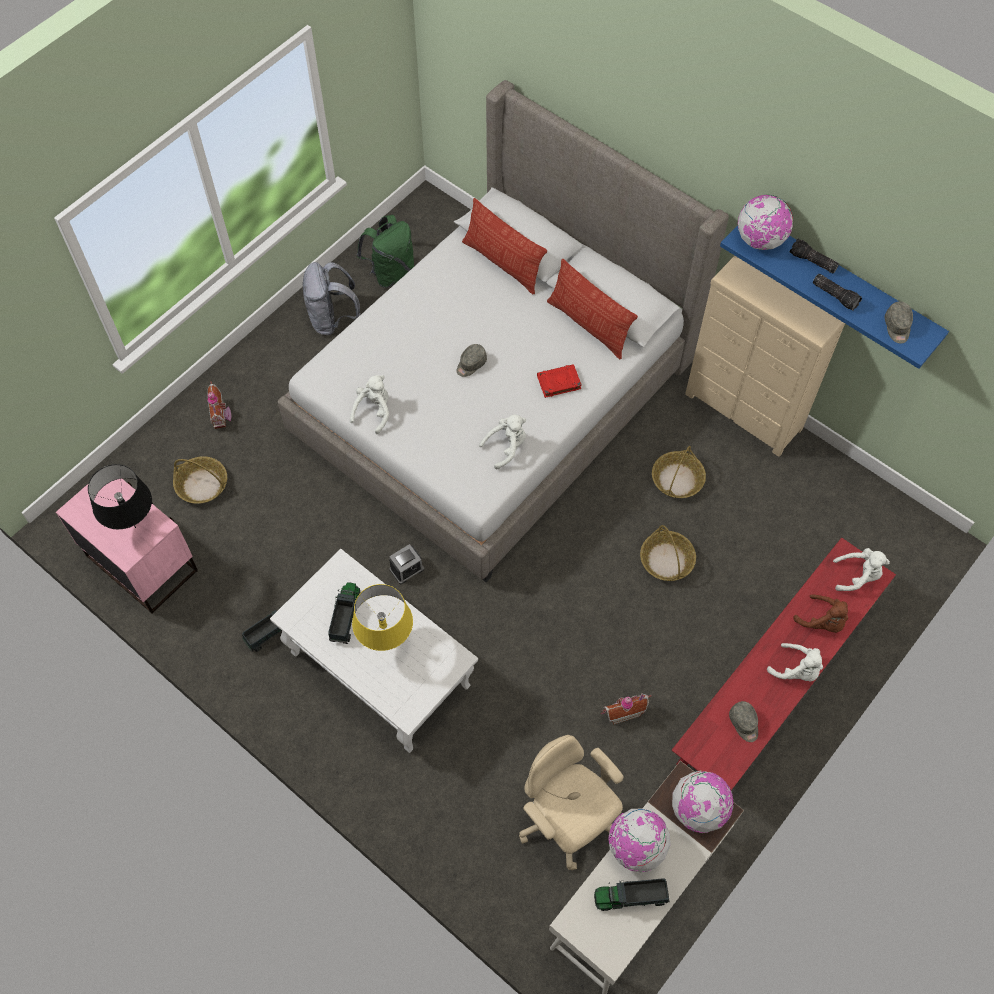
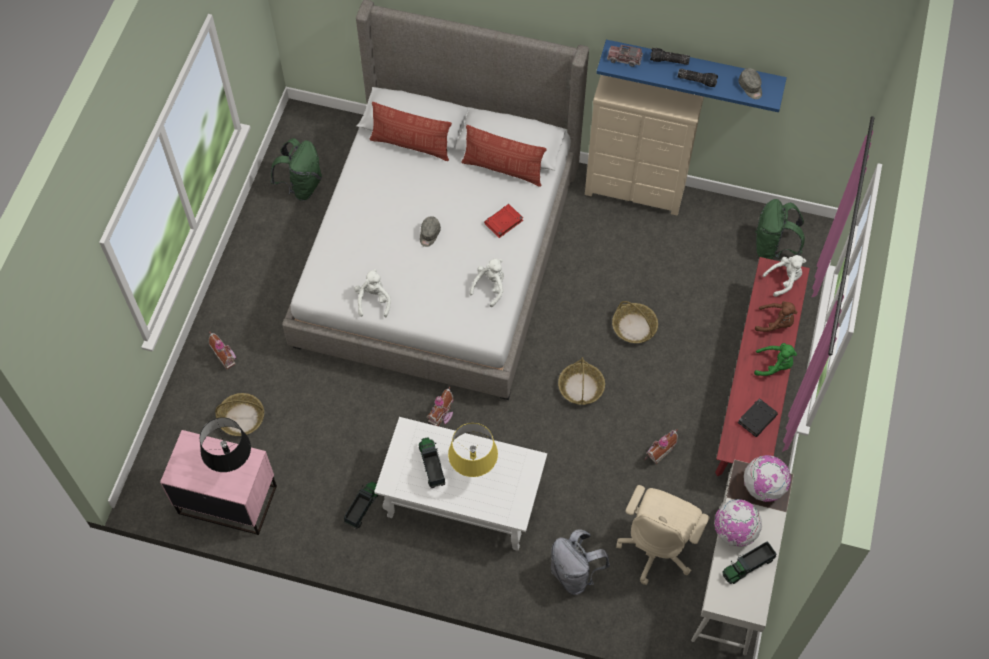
camera: 25 degrees left, 0 degrees up
(332, 319) = (275, 243): grey backpack -> grey backpack (574, 573)
(407, 569) = (442, 416): alarm clock -> toy house
(566, 821) = (657, 548): beige office chair -> beige office chair turned 90 degrees counterclockwise
(677, 480) = (611, 263): basket -> basket (581, 388)
(744, 723) = (757, 418): grey cap -> black book
(760, 240) = (624, 58): globe -> toy truck
(796, 670) = (774, 365): white plush toy -> green plush toy
(873, 536) = (773, 248): none -> green backpack

